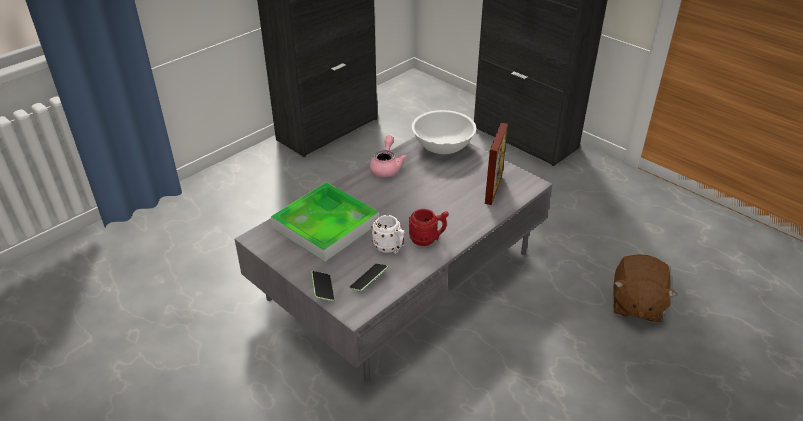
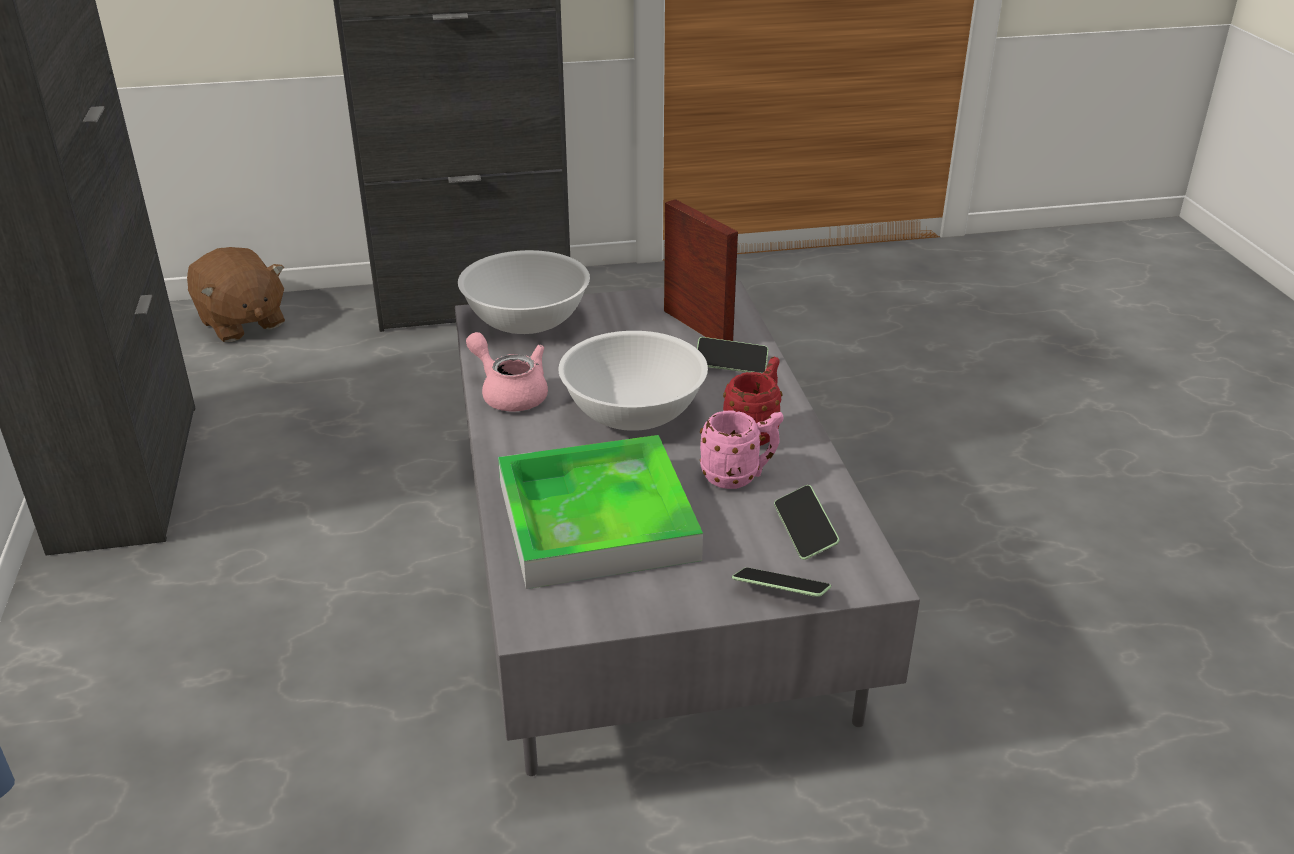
camera: 55 degrees left, 5 degrees down
(390, 248) = (739, 476): white mug -> pink mug
(406, 202) = (632, 412): none -> white bowl
(473, 211) = (731, 365): none -> phone
(635, 304) = (917, 393): brown plush toy -> brown plush toy (241, 323)

